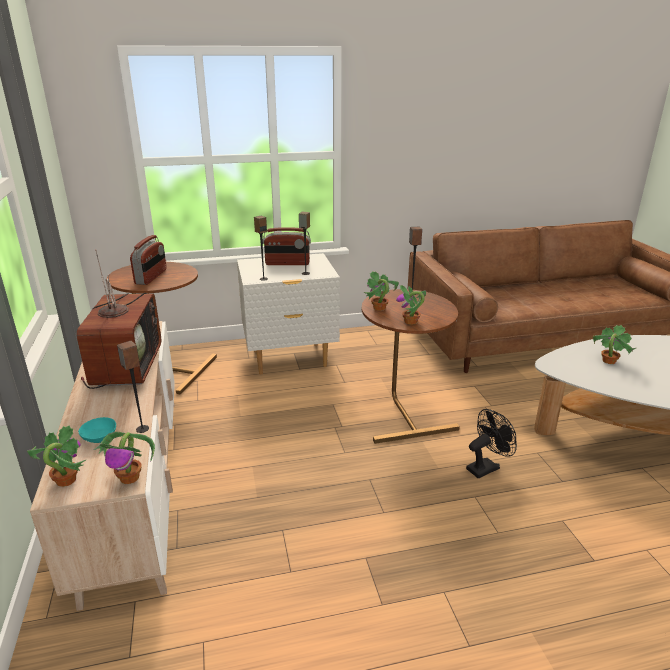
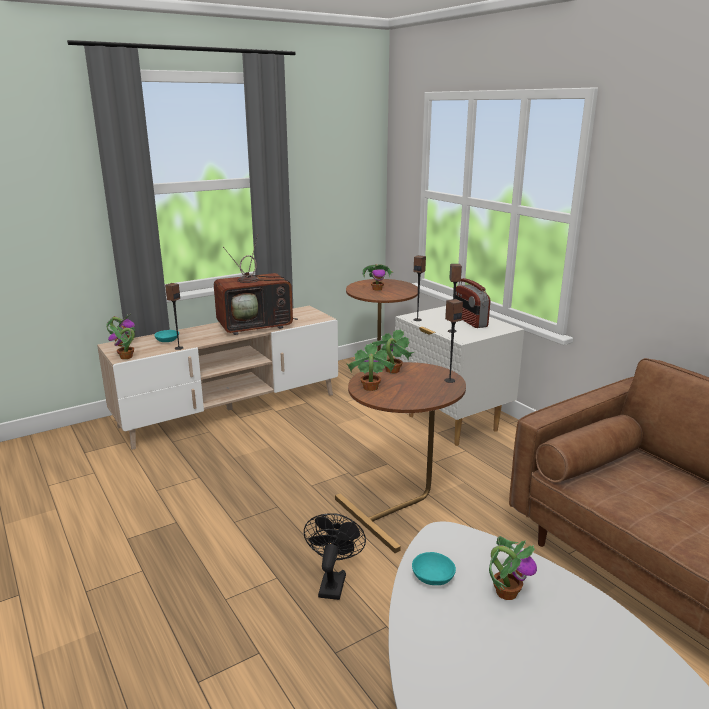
camera: 70 degrees right, 5 degrees down
(151, 277) = (377, 289): radio -> potted plant
(486, 467) = (333, 582): black fan -> black fan turned 120 degrees counterclockwise
(596, 378) = (434, 577): none -> turquoise bowl

